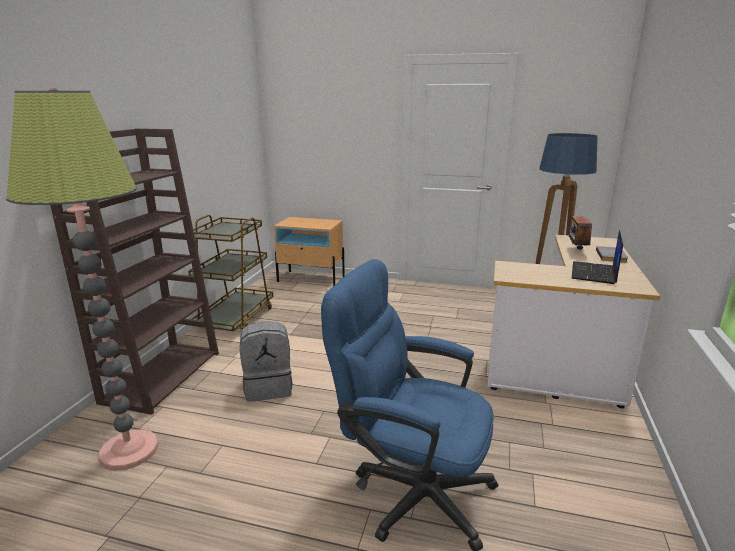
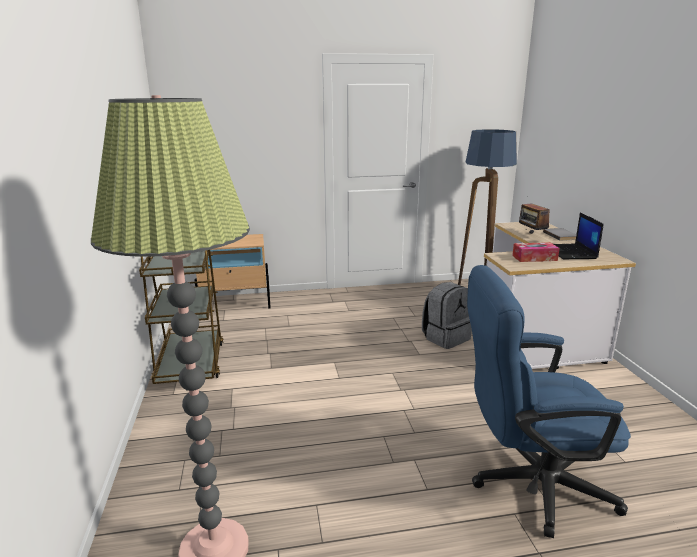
camera: 25 degrees left, 0 degrees up
(162, 376) = (166, 451): brown bookcase -> none
(268, 387) = (304, 429): grey backpack -> grey backpack (445, 338)
(541, 273) = (534, 258): none -> tissue box

